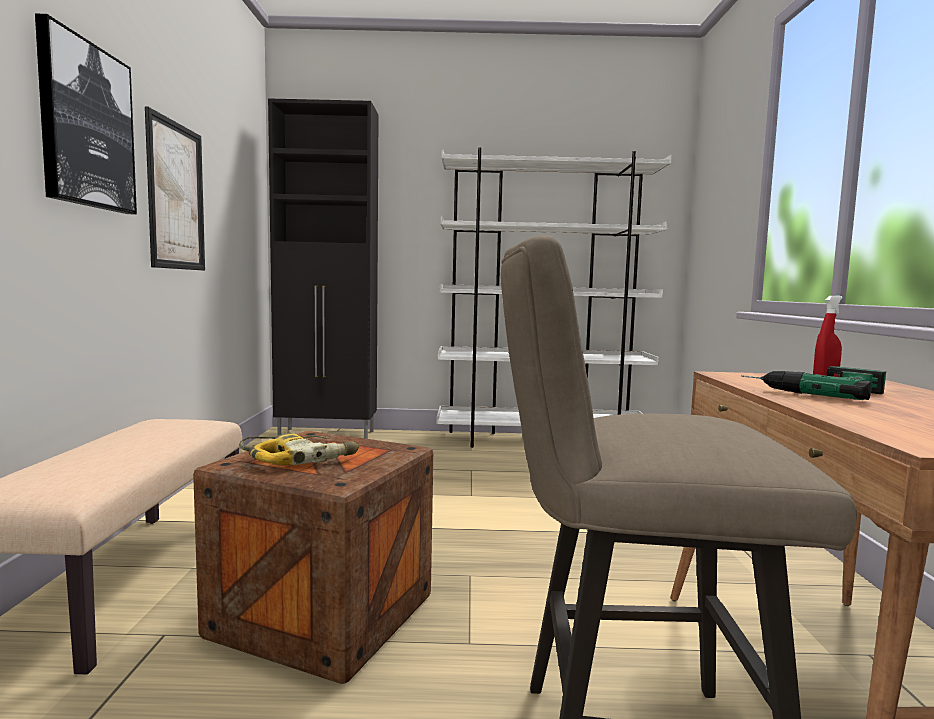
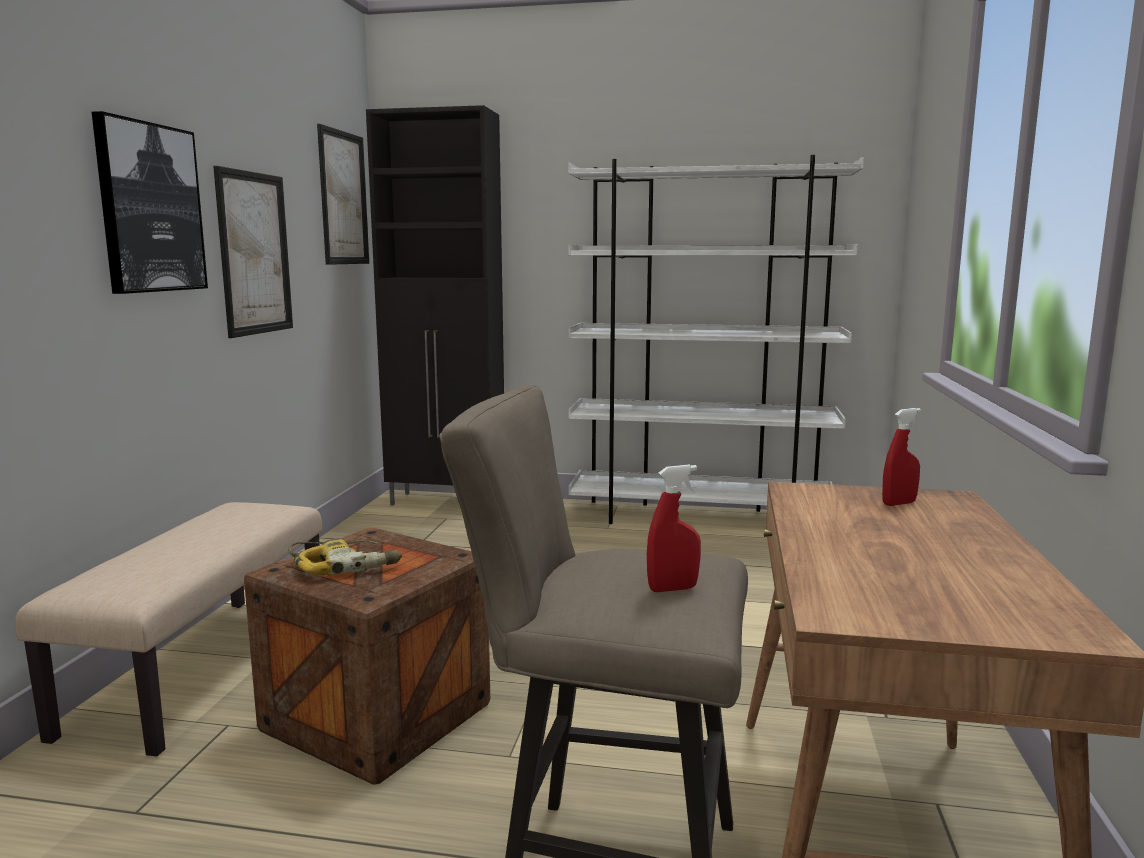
camera: 10 degrees right, 5 degrees up
(246, 171) = (343, 198): none -> picture
(733, 434) = (672, 589): none -> red spray bottle
(810, 390) = (852, 521): power drill -> none

